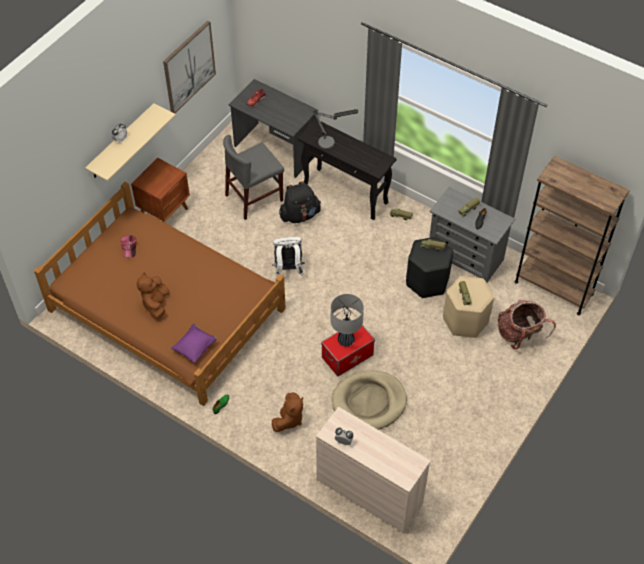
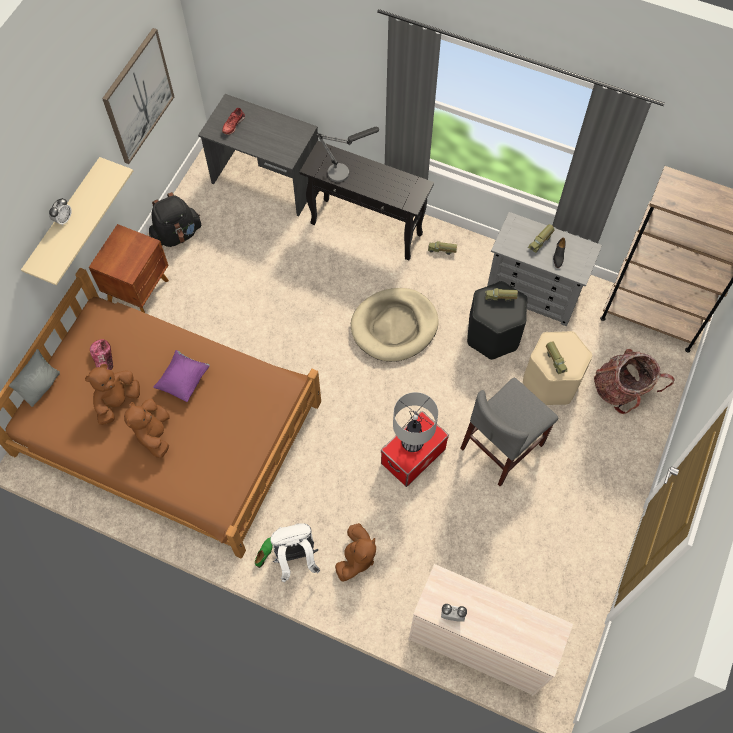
camera: 10 degrees left, 10 degrees up
(81, 261) = (41, 386): none -> grey pillow
(133, 278) = (117, 402): none -> brown plush toy
(195, 348) = (218, 490): purple pillow -> purple pillow (184, 380)
(254, 198) = (251, 252): grey chair -> grey chair (502, 446)
(288, 269) = (314, 346): white backpack -> white backpack (296, 558)
(300, 215) = (314, 268): black backpack -> black backpack (177, 234)
(369, 402) = (453, 517): beige dog bed -> beige dog bed (394, 326)

